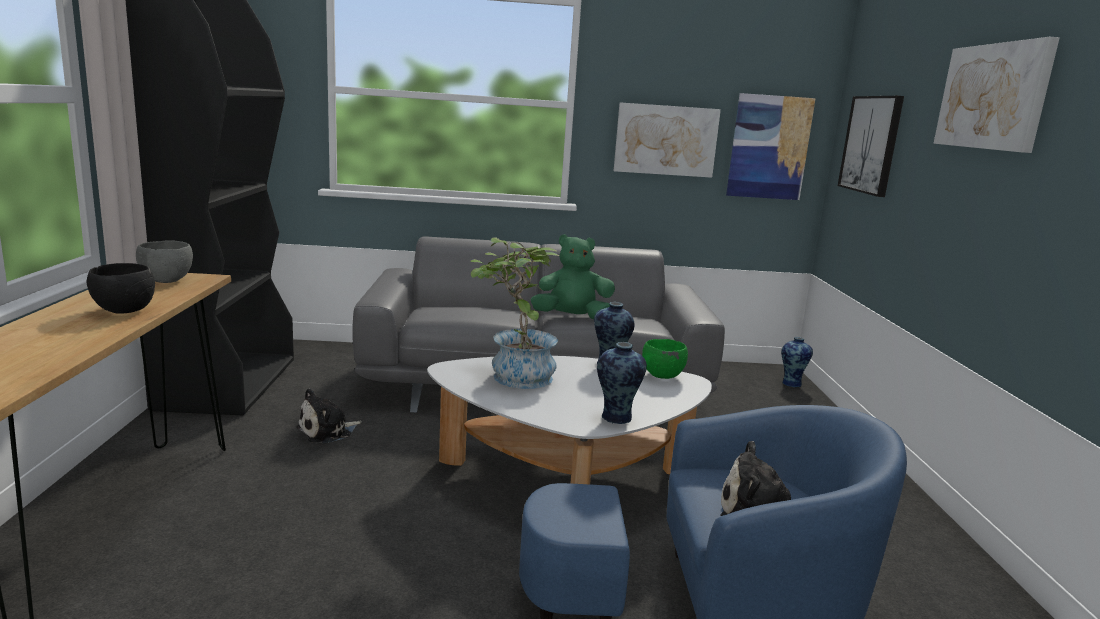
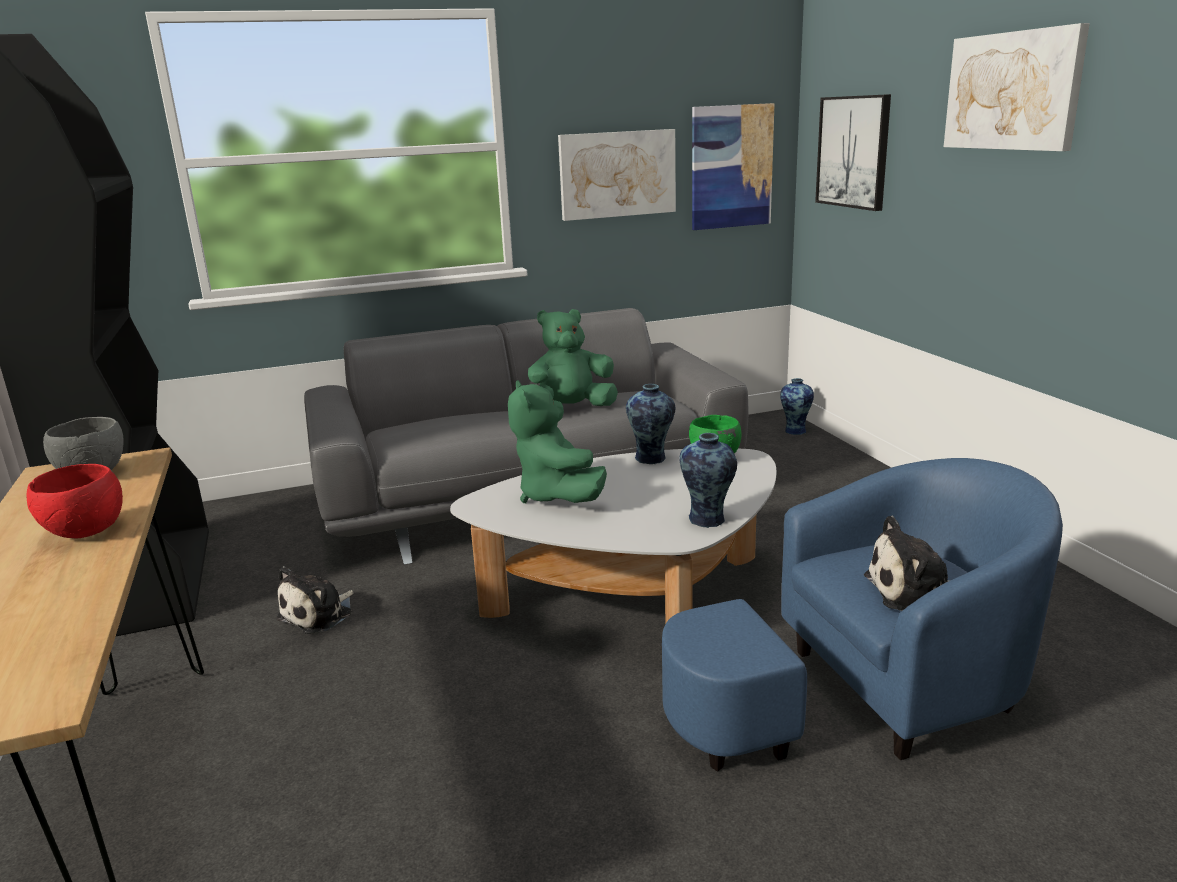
camera: 15 degrees left, 5 degrees up
(124, 311) = (86, 532): black bowl -> red bowl
(513, 375) = (557, 496): potted plant -> green plush toy

